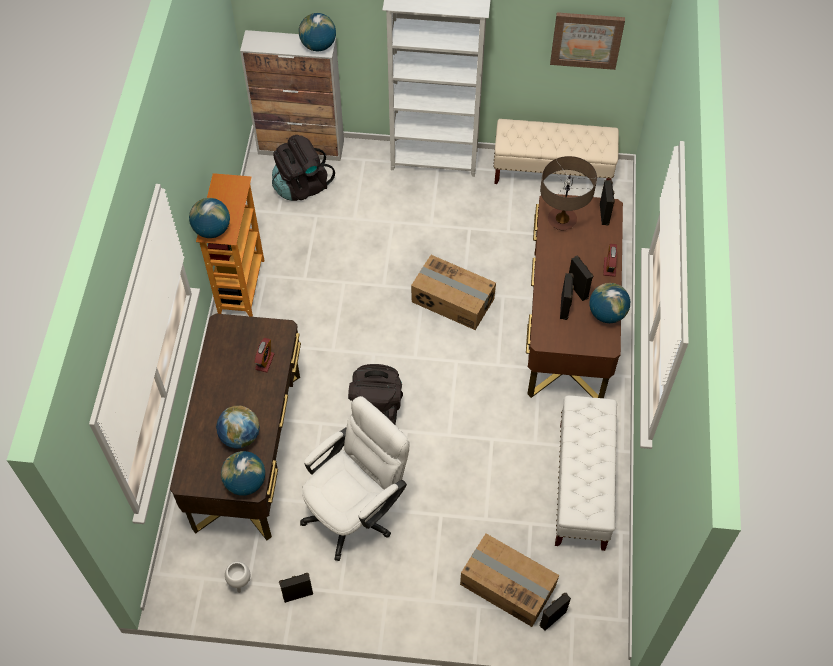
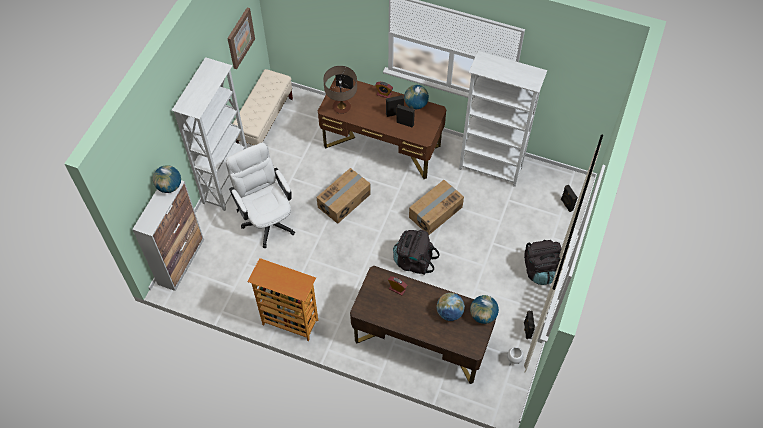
camera: 75 degrees left, 0 degrees up
(212, 230) = (298, 289): globe -> none
(302, 186) = (216, 268): black backpack -> black backpack (539, 269)
(356, 510) = (478, 287): white office chair -> white office chair (266, 218)
(508, 585) = (543, 220): cardboard box -> cardboard box (435, 212)
(581, 486) = (490, 169): white bench -> white bookcase

